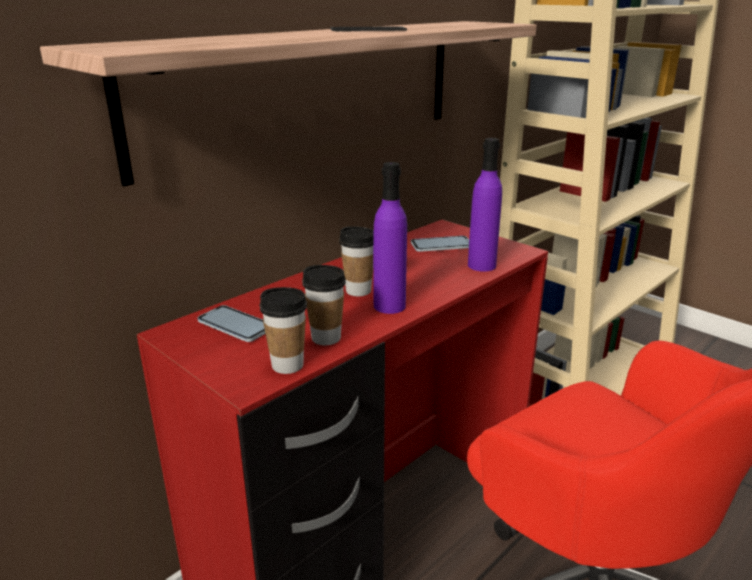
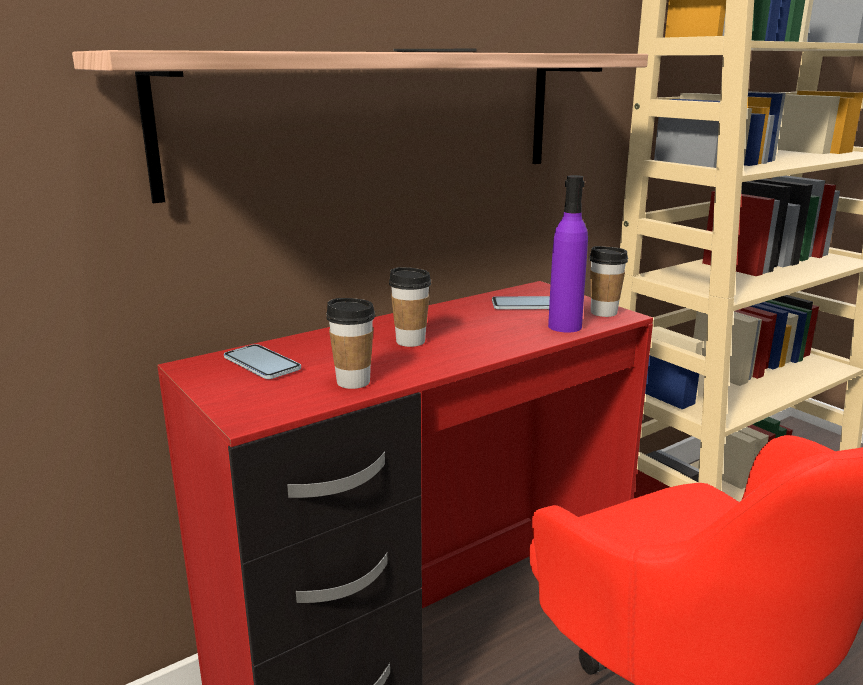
camera: 10 degrees right, 5 degrees down
(287, 365) = (299, 403): cup -> cup (603, 312)
(389, 306) = (438, 357): purple bottle -> none

